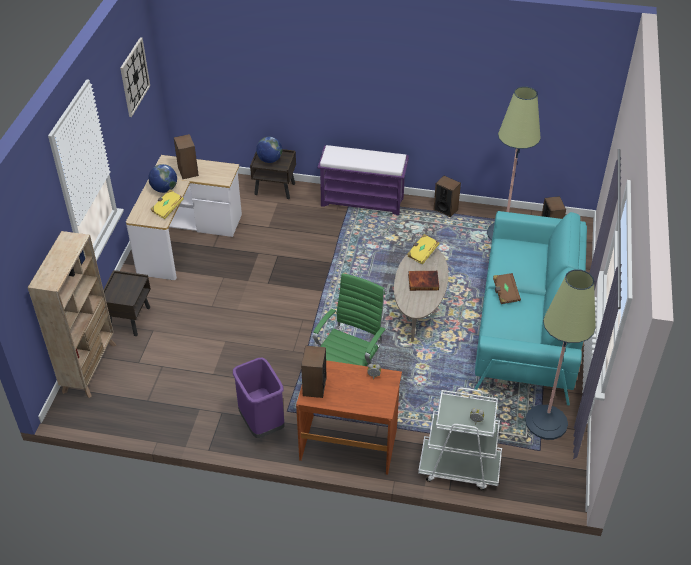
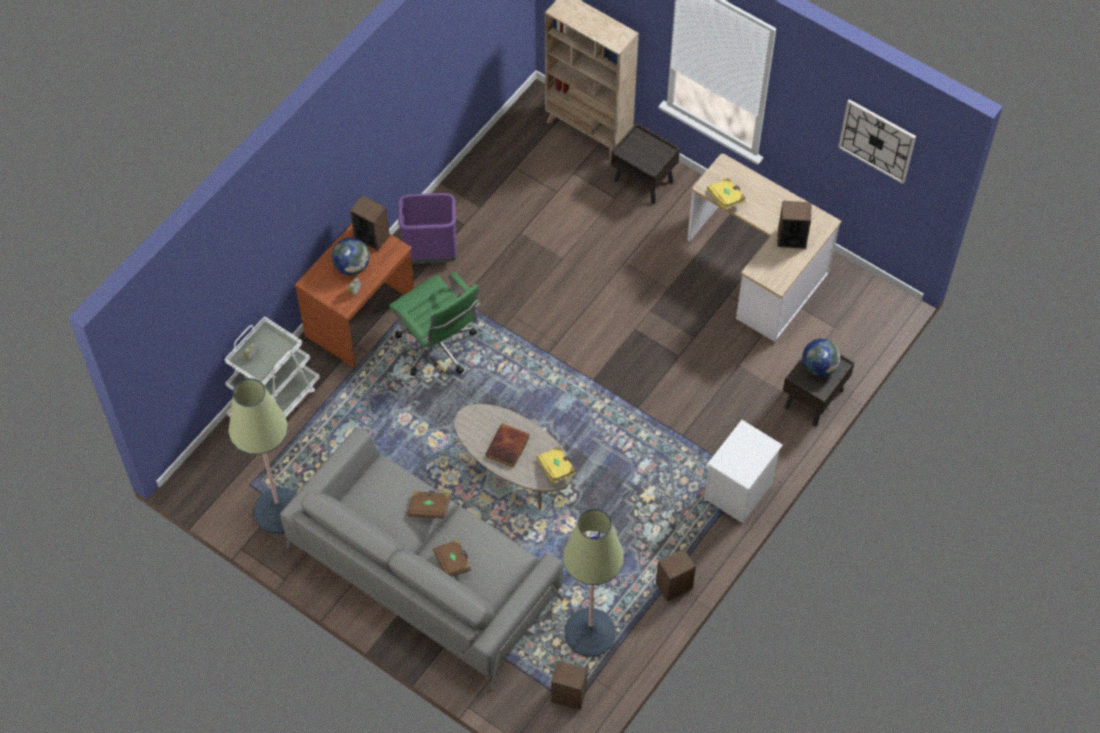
camera: 115 degrees right, 15 degrees up
(164, 189) = (766, 205): globe -> globe (352, 266)
(363, 201) = (738, 493): purple bench -> white nightstand
(527, 323) = (424, 572): turquoise sofa -> grey sofa
(533, 268) = (453, 562): none -> brown book

